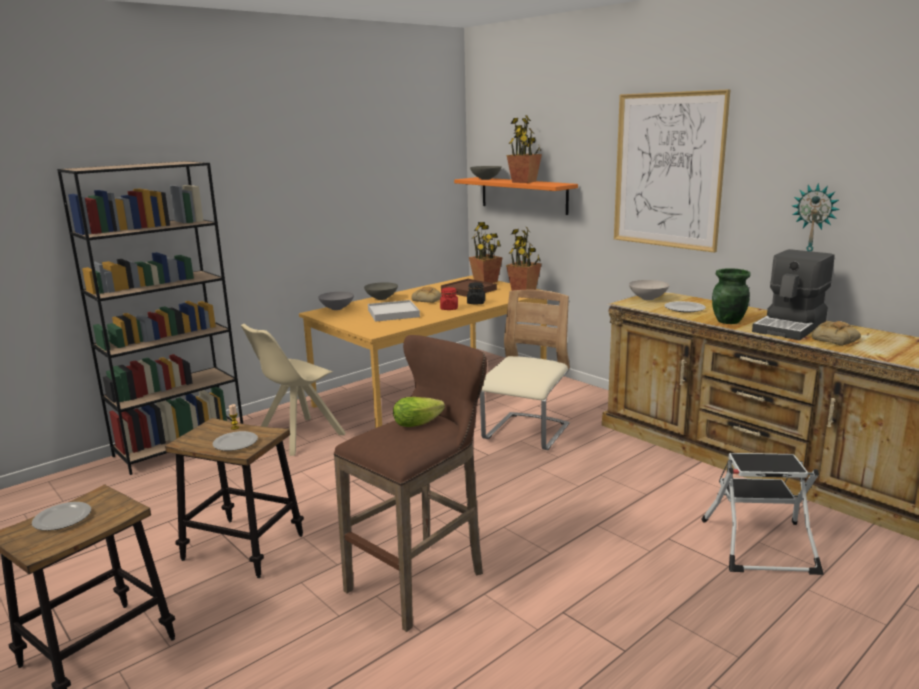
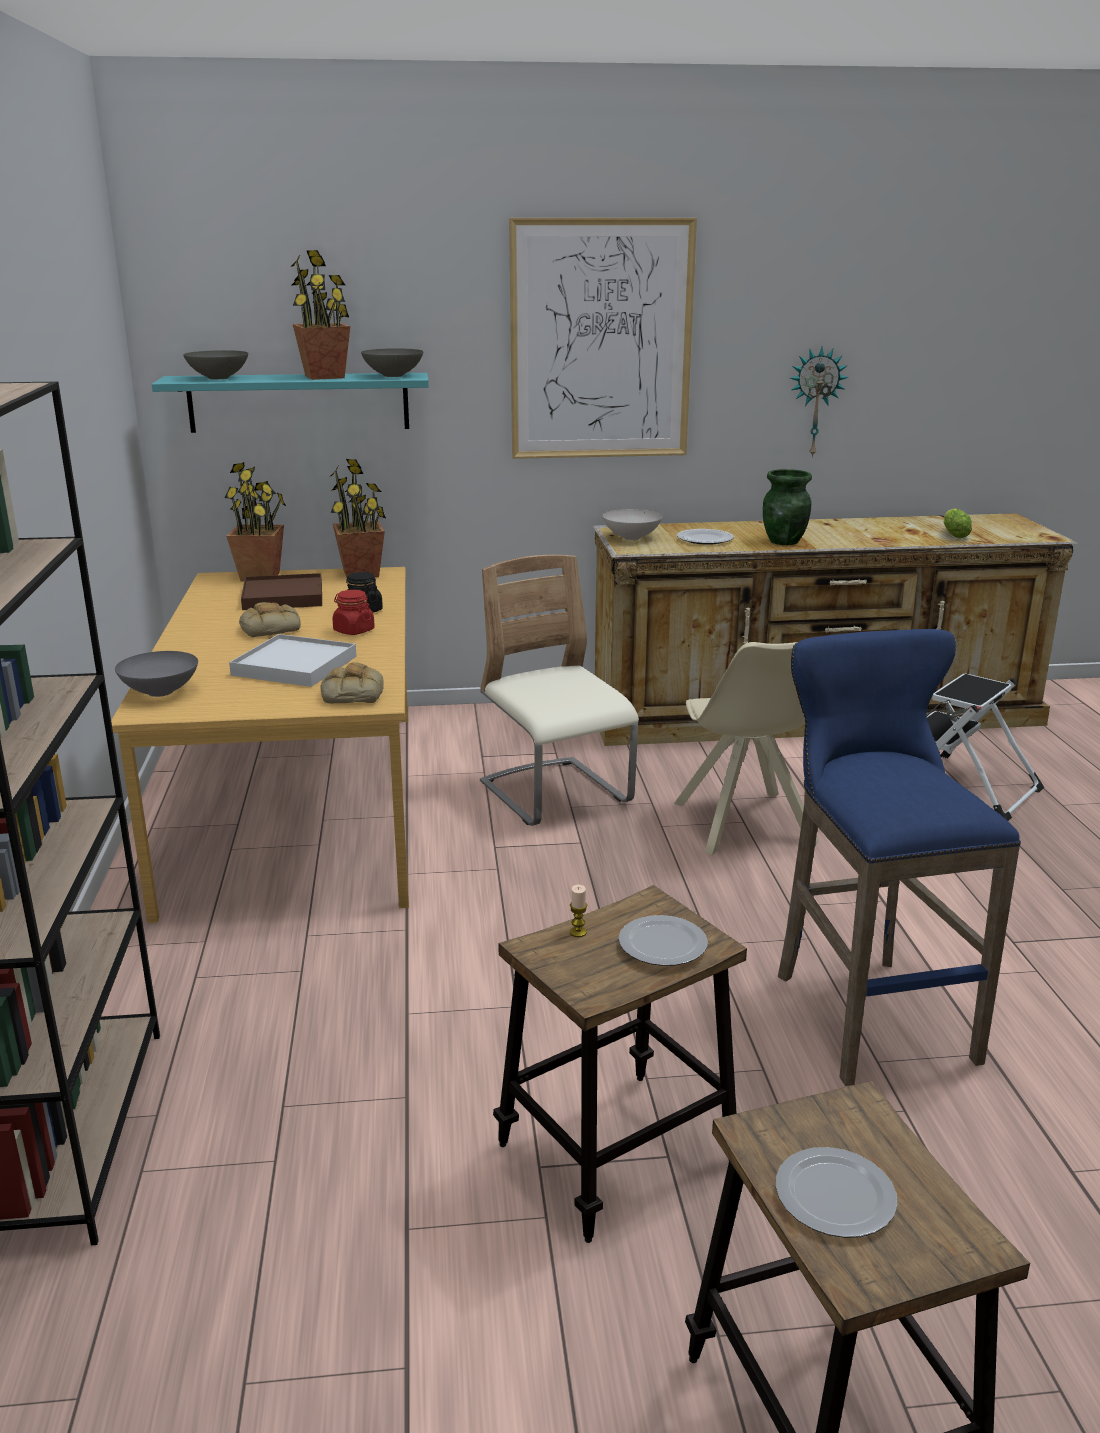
camera: 55 degrees left, 5 degrees up
(298, 437) = (259, 976): beige chair -> beige chair (744, 825)
(381, 298) = (180, 651): grey bowl -> grey bowl (393, 376)
(420, 422) = (886, 766): lettuce -> lettuce (953, 534)
(421, 579) = (866, 1011): brown stool -> blue stool
(523, 195) = (299, 402): orange shelf -> turquoise shelf
(791, 327) = (842, 532): coffee machine -> none
(834, 339) = (906, 534): bread -> bread (352, 693)

